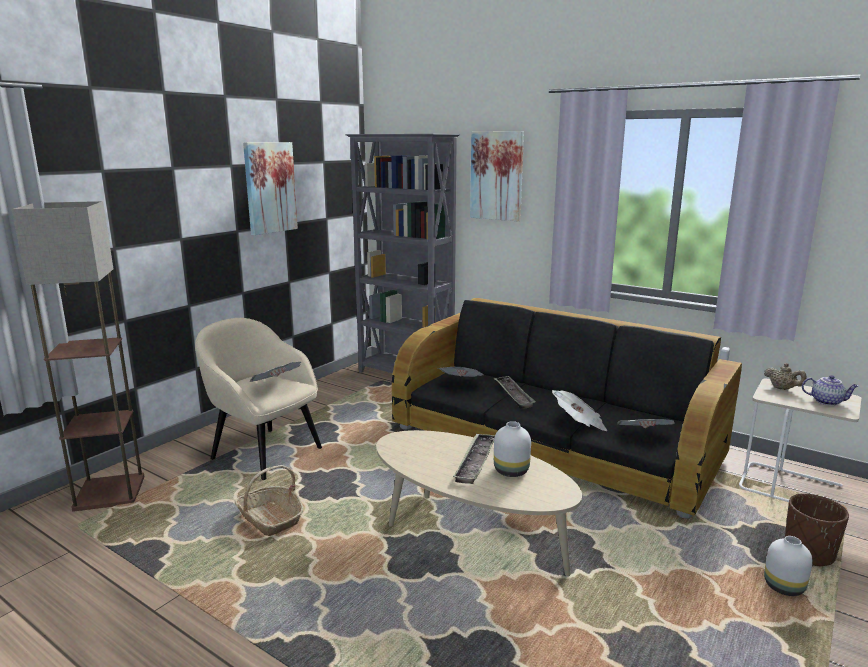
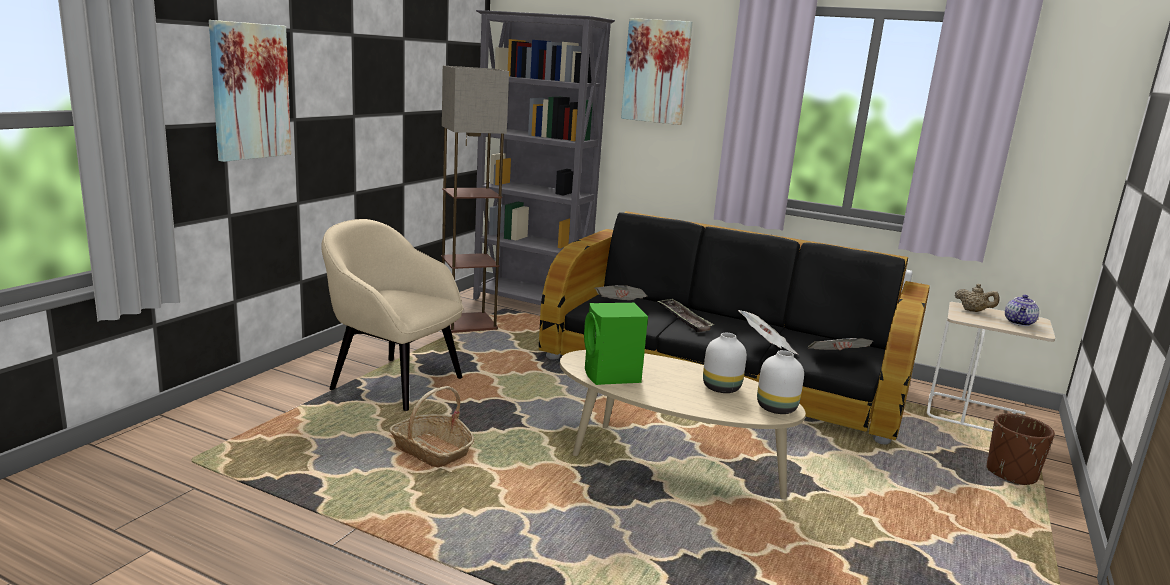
camera: 10 degrees left, 0 degrees up
(108, 493) = (215, 426): floor lamp -> floor lamp (467, 324)
(270, 187) = (391, 66): picture -> picture (250, 91)
(276, 385) = (418, 299): newspaper -> none
(415, 459) = (612, 376): none -> green speaker
(475, 462) = (679, 379): tray -> none
(784, 588) = (997, 504): white vase -> white vase (777, 409)
(826, 401) = (1019, 323): teapot -> teapot turned 105 degrees clockwise

